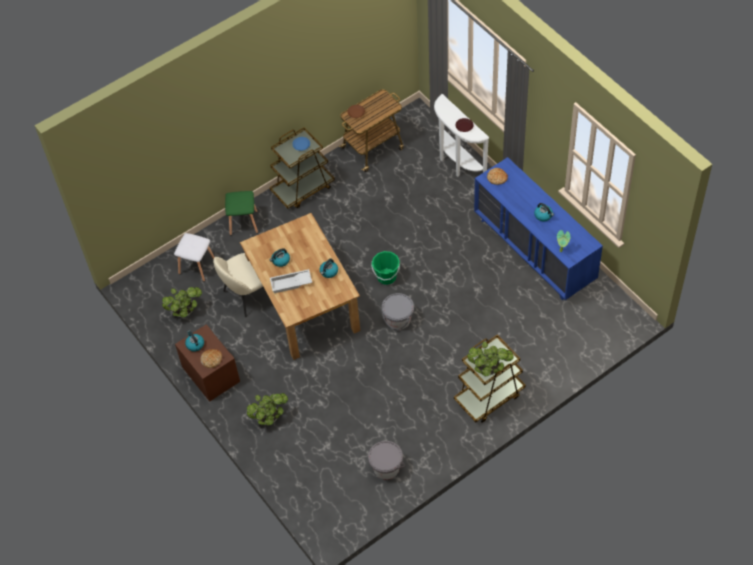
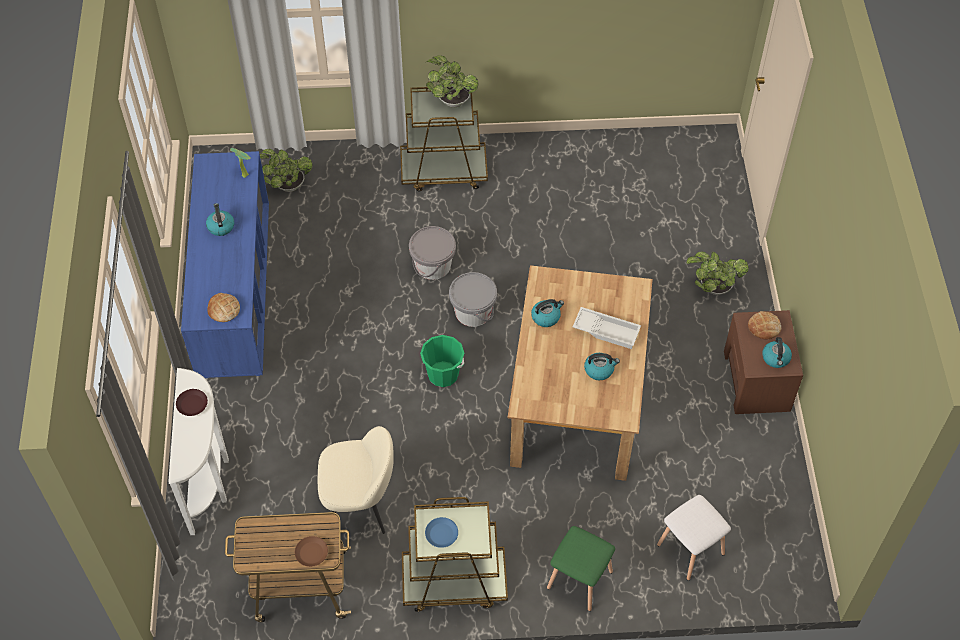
camera: 150 degrees left, 0 degrees up
(185, 311) = (745, 488): potted plant -> potted plant (287, 185)
(246, 296) = (646, 460): beige chair -> beige chair (360, 504)
(386, 467) = (614, 165): grey bucket -> grey bucket (433, 265)

